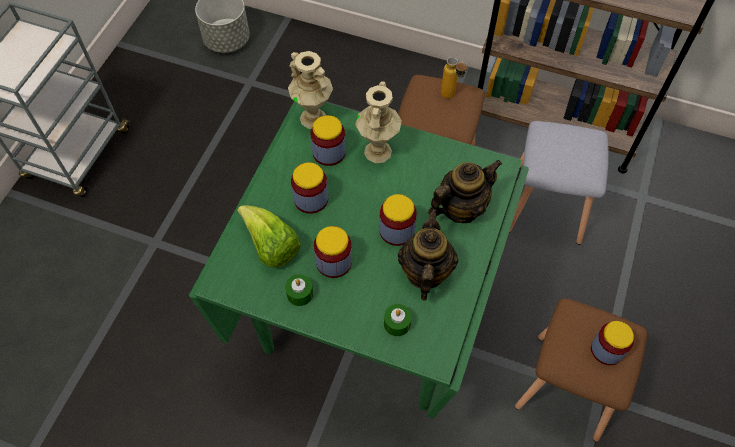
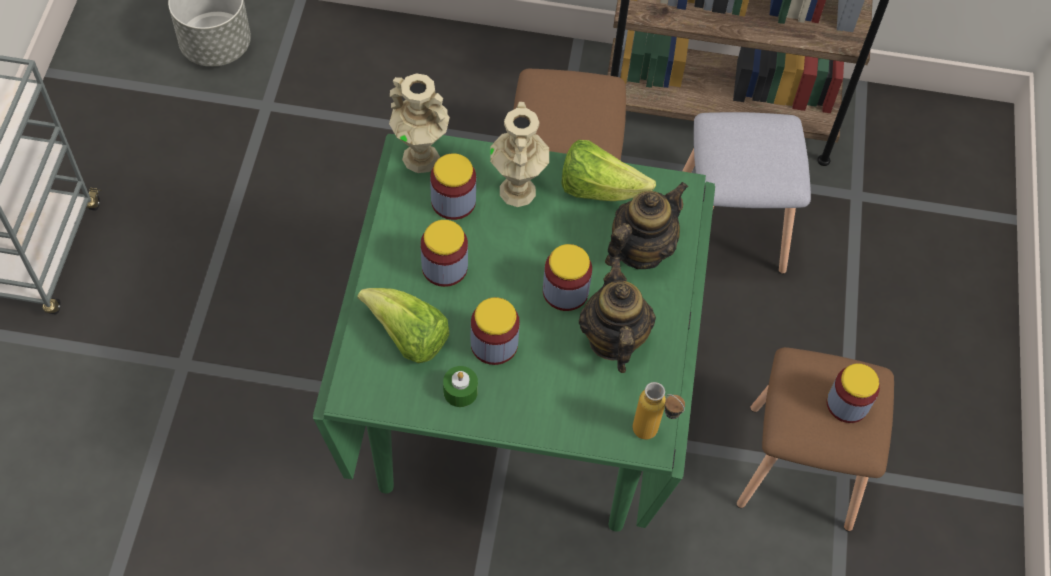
camera: 15 degrees left, 0 degrees up
(397, 323) = (592, 408): green candle -> none
(438, 158) = (598, 189): none -> lettuce
(451, 97) = (582, 96): bottle -> bottle (653, 435)

